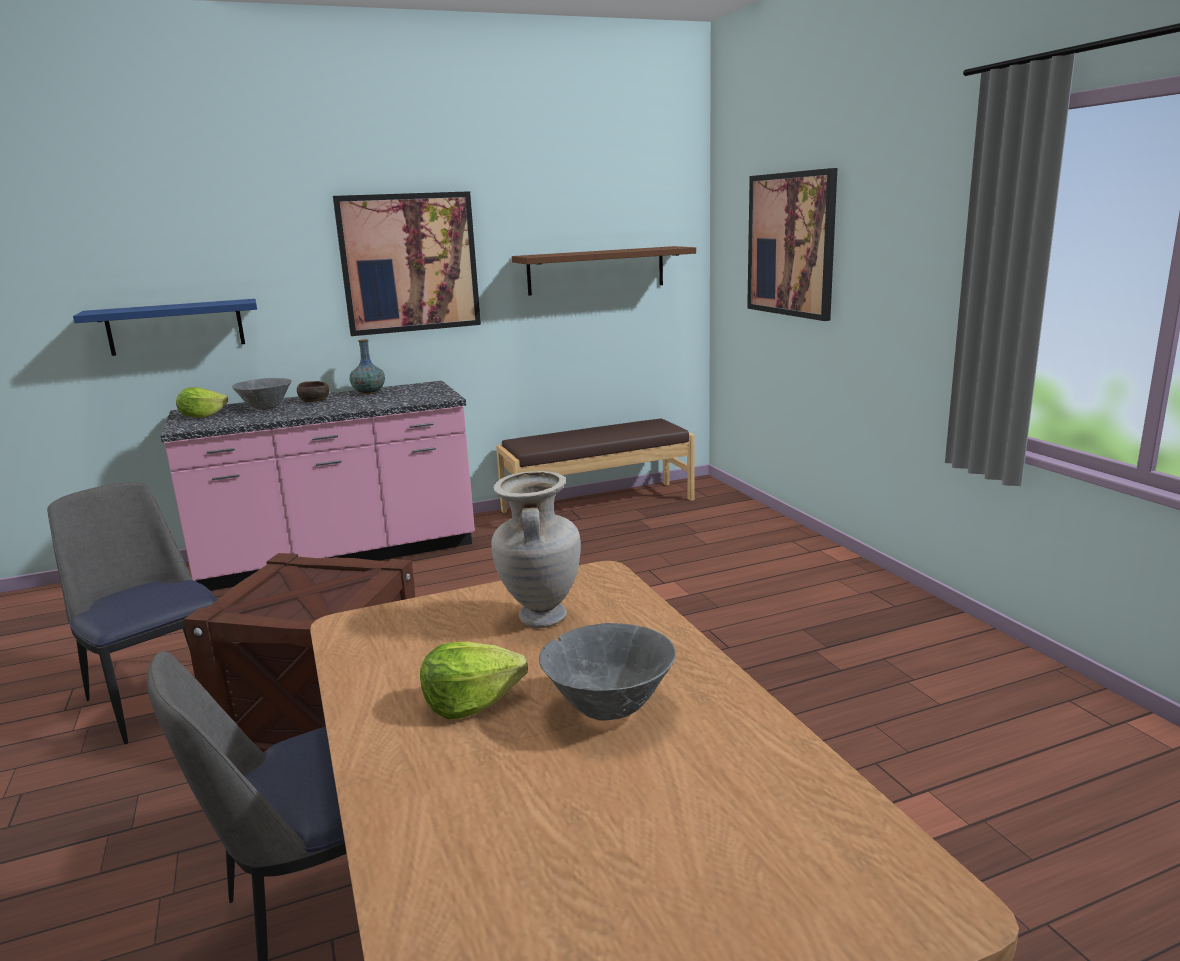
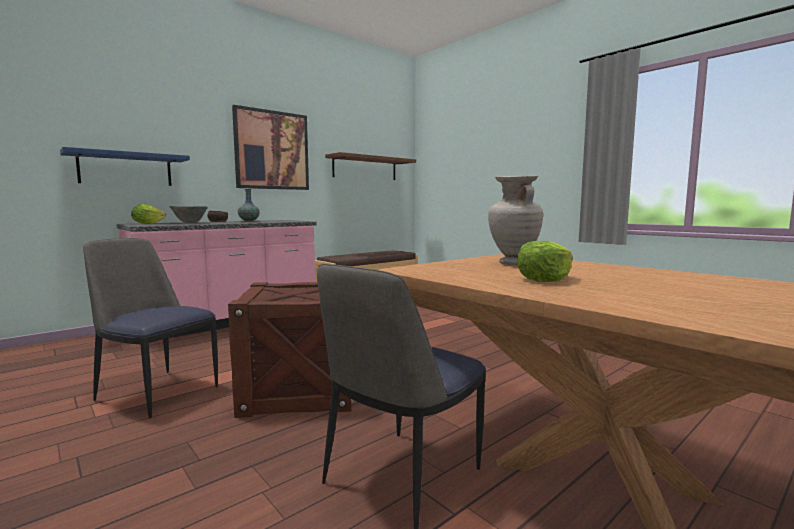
camera: 20 degrees left, 10 degrees down
(609, 709) = (624, 277): grey bowl -> none
(790, 244) = (470, 155): picture -> none

